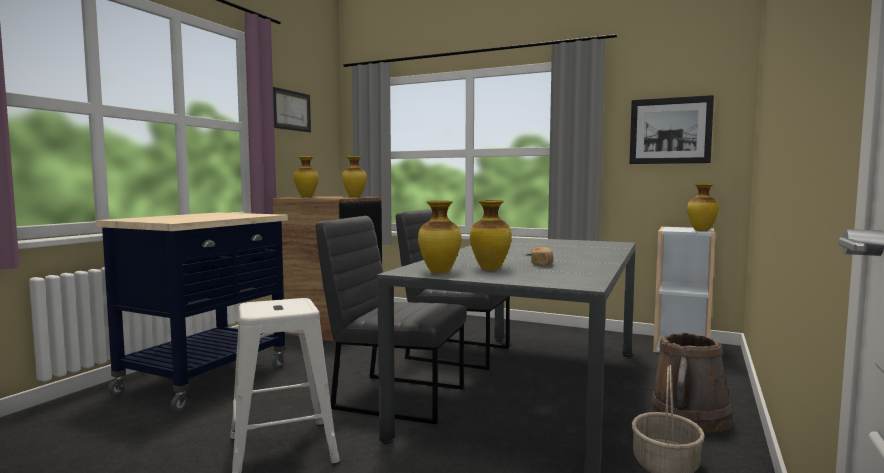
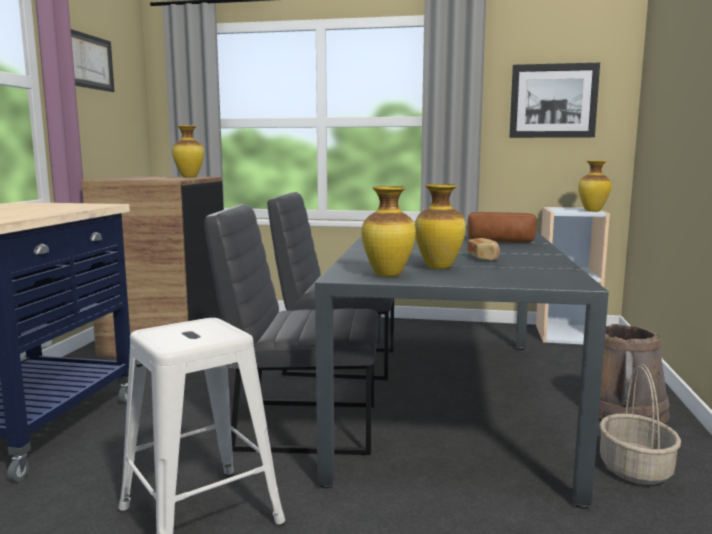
camera: 15 degrees left, 5 degrees up
(306, 196) = (124, 178): vase -> none
(581, 253) = (500, 241): none -> bread

